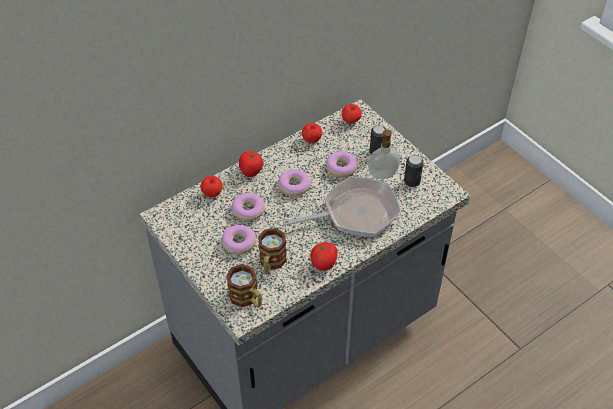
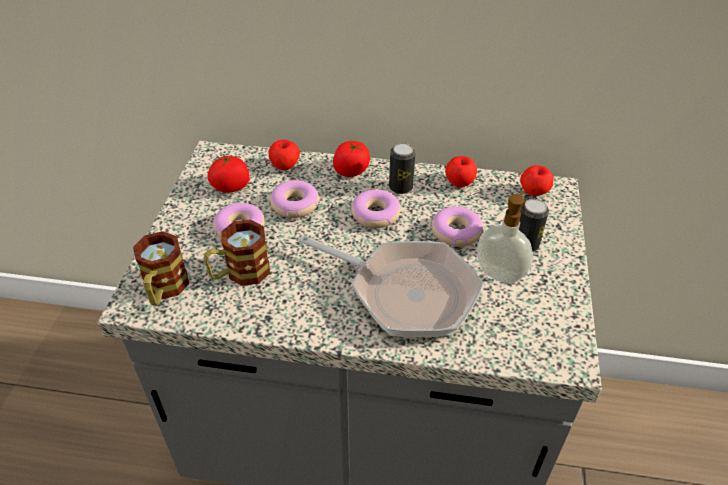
camera: 45 degrees right, 5 degrees down
(324, 263) = (293, 319): tomato -> tomato (231, 186)
(412, 181) = (530, 309): can -> can (400, 187)

